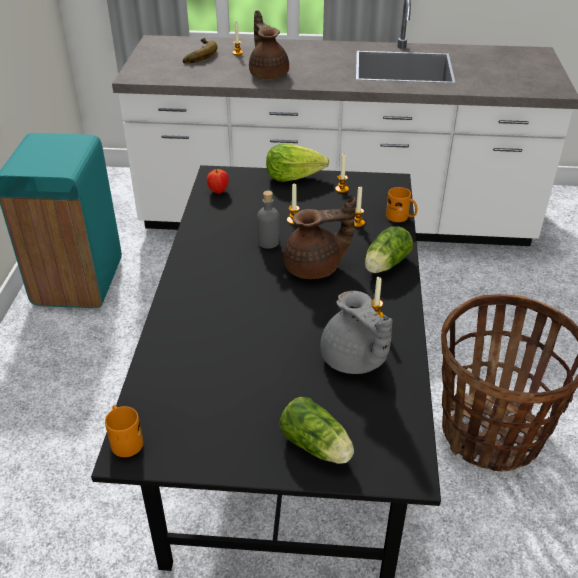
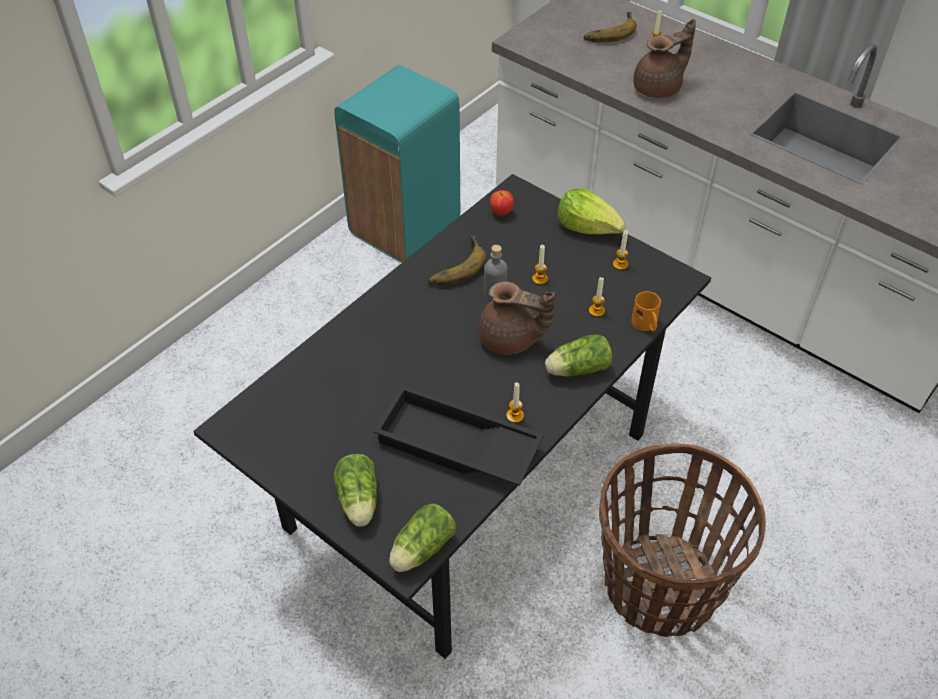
camera: 35 degrees right, 10 degrees up
(124, 439) = (234, 415): orange mug -> none
(216, 238) = (454, 265): none -> banana
(268, 74) = (659, 88): brown teapot -> brown teapot turned 45 degrees clockwise
(353, 360) = (456, 446): grey teapot -> black tray
(410, 454) = (420, 550): none -> lettuce

